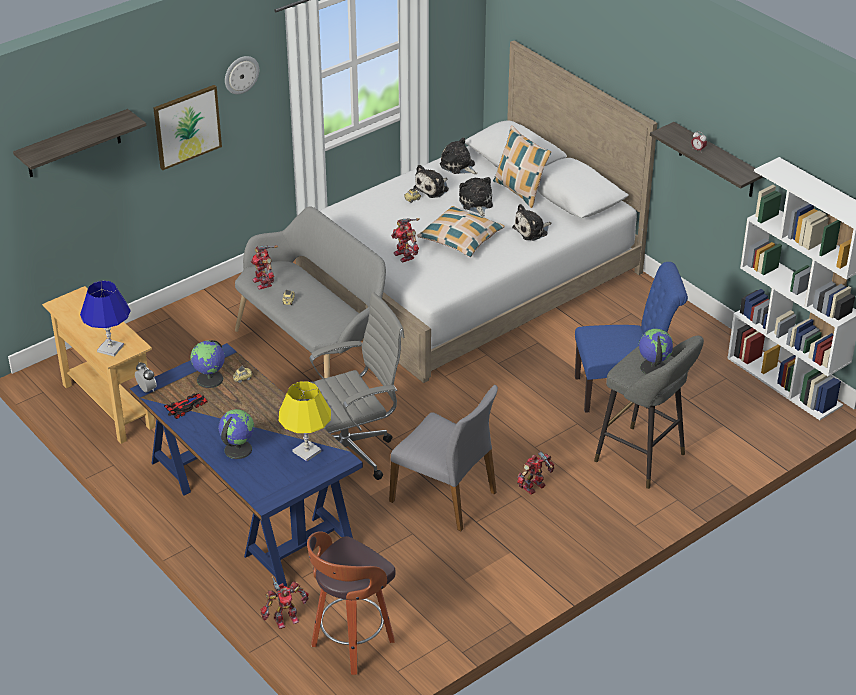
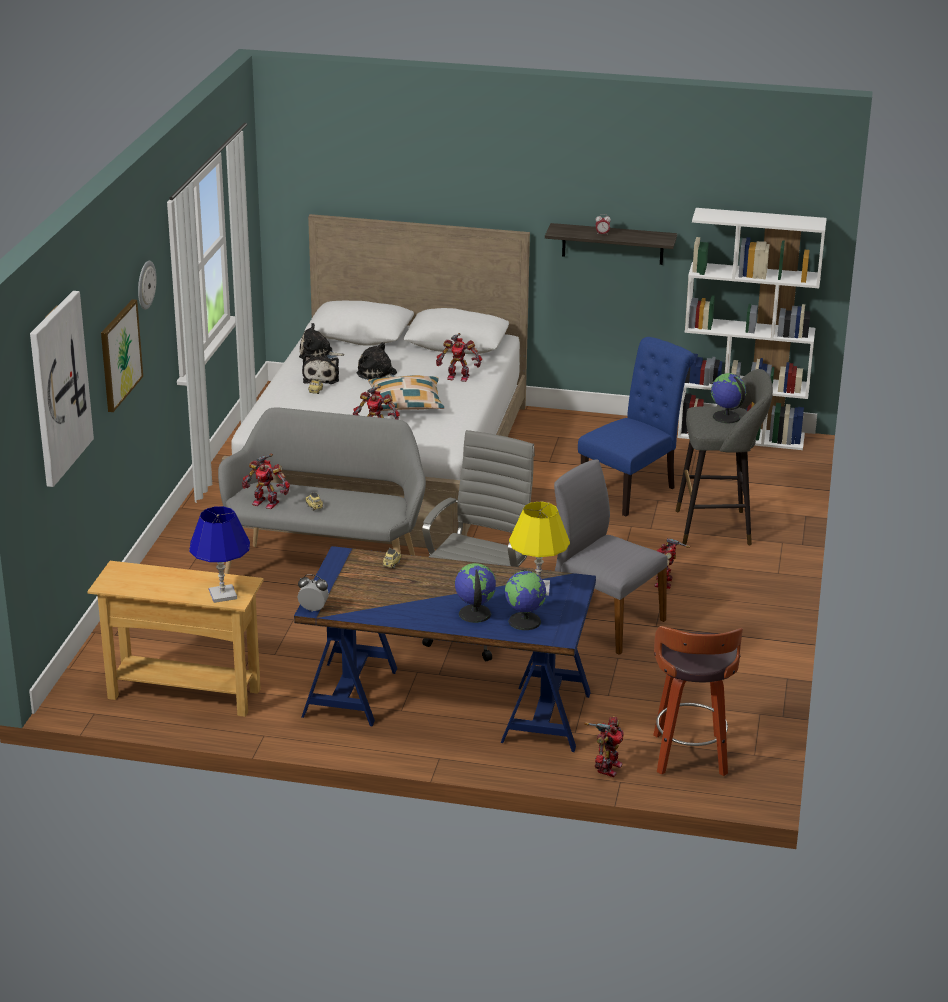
camera: 40 degrees left, 10 degrees down
(73, 144) = (58, 388): shelf -> picture
(186, 407) = (374, 605): toy car -> none
(210, 379) = (362, 577): globe -> globe (525, 621)
(445, 496) = (604, 620): grey chair -> grey chair turned 135 degrees counterclockwise
(520, 191) = (403, 354): pillow -> none
(532, 231) = (458, 376): plush toy -> toy robot

